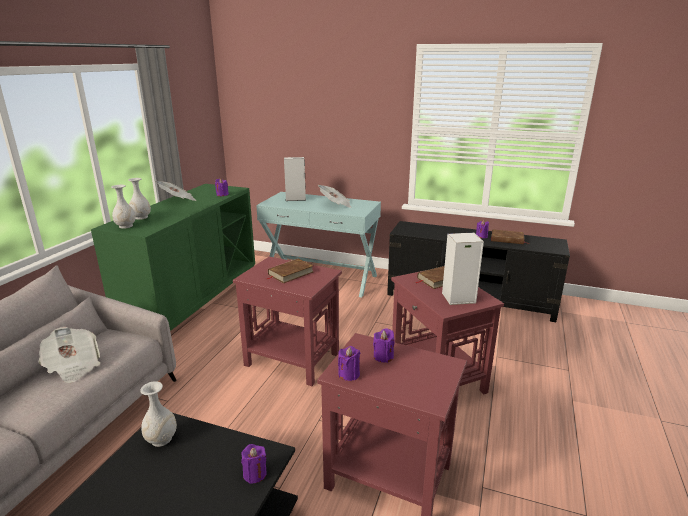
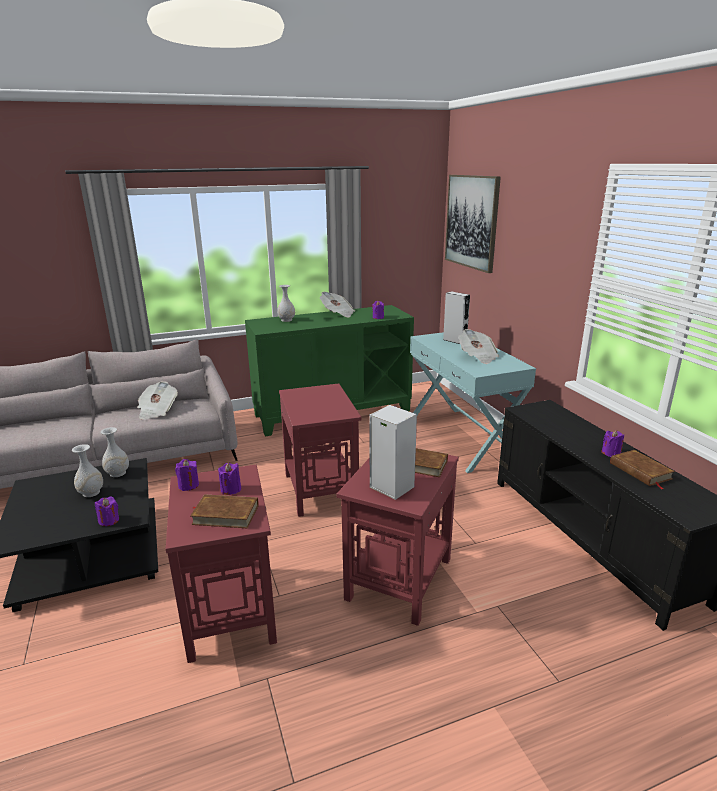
camera: 50 degrees right, 0 degrees up
(126, 226) = (264, 323): white vase -> white vase (91, 493)
(262, 97) = (471, 222): none -> picture
(290, 273) = (321, 402): brown book -> brown book (225, 514)

